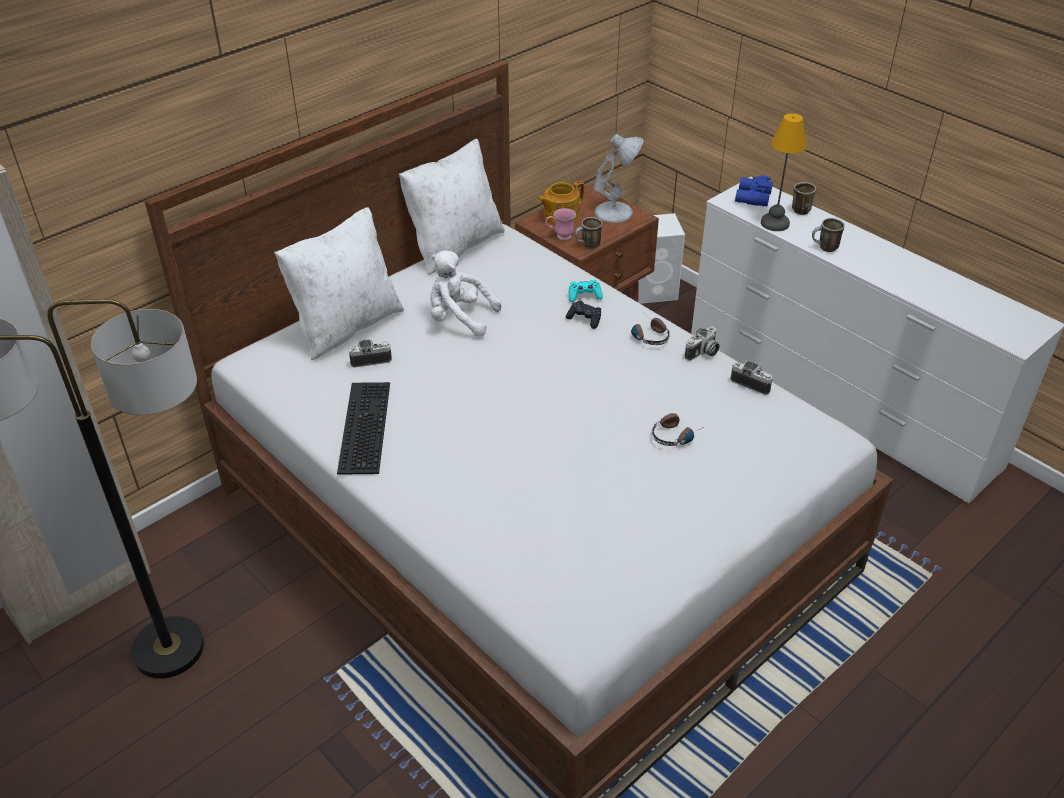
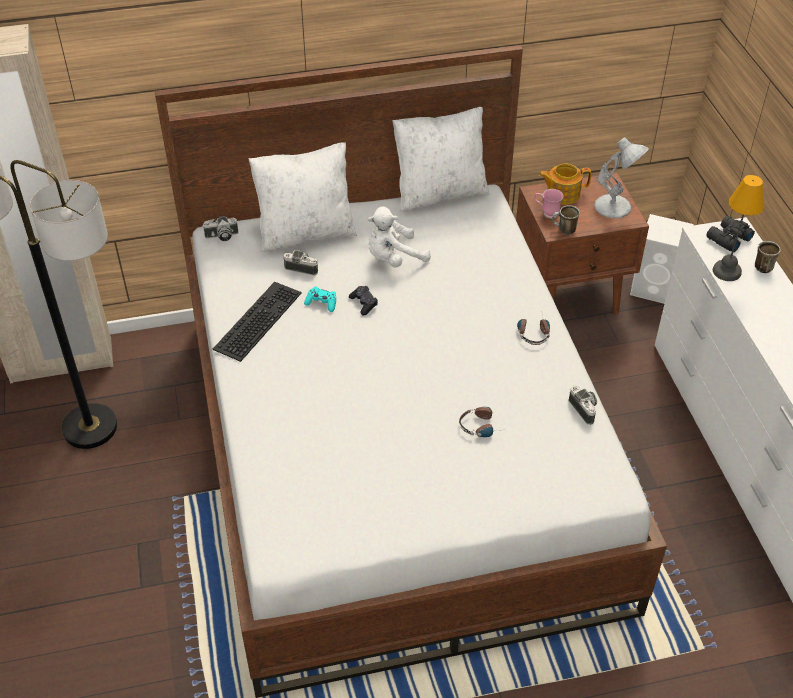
camera: 30 degrees right, 5 degrees up
(459, 318) = (394, 258): white plush toy -> white plush toy turned 75 degrees counterclockwise
(584, 296) = (508, 276): turquoise game controller -> turquoise game controller (322, 303)
(584, 319) = (492, 297): black game controller -> black game controller (363, 303)
(702, 353) = (565, 366): camera -> camera (221, 236)
(751, 198) = (727, 239): blue binoculars -> black binoculars
(824, 248) = (752, 313): mug -> none

